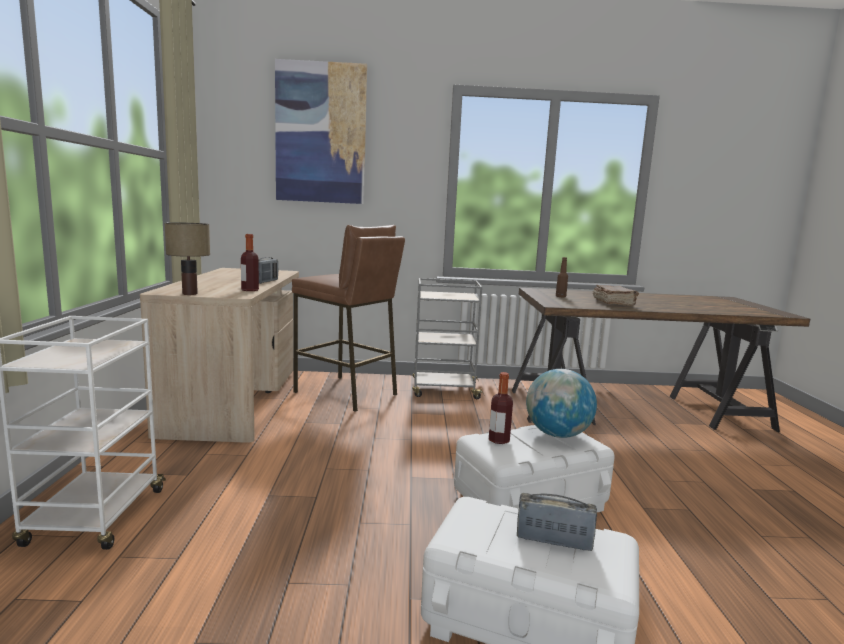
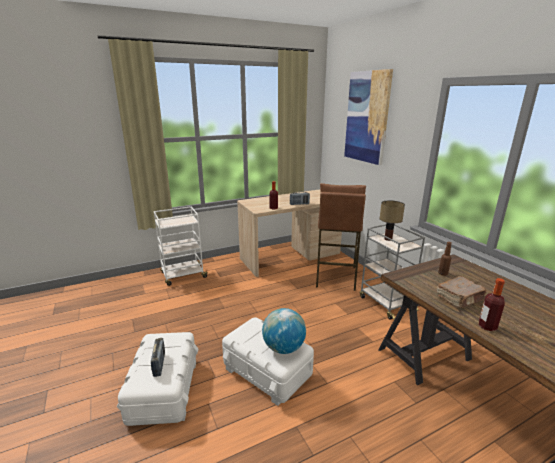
camera: 65 degrees right, 10 degrees up
(189, 294) = (248, 204): table lamp -> table lamp (387, 239)
(499, 440) = (257, 329): bottle -> bottle (487, 326)

